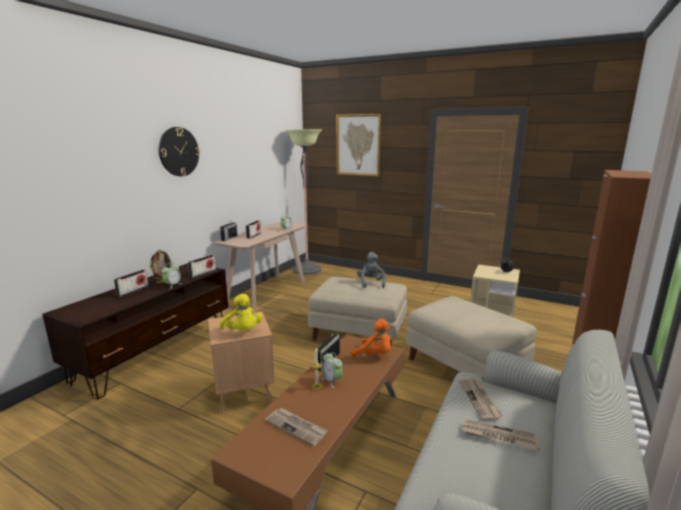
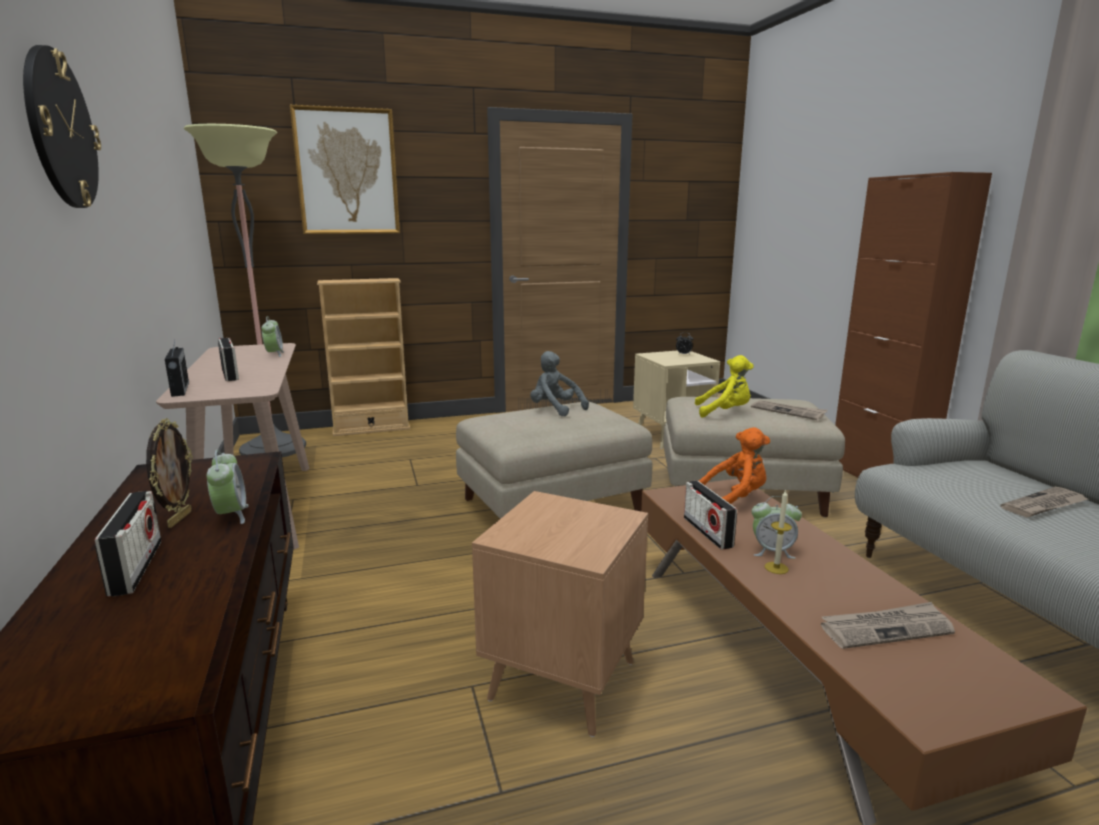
camera: 45 degrees left, 0 degrees up
(203, 273) = (248, 472): radio -> none
(242, 331) = (594, 529): yellow plush toy -> yellow plush toy (725, 412)
(353, 271) = (371, 429): none -> beige bookcase
(480, 400) = (955, 483): newspaper -> newspaper (788, 411)

